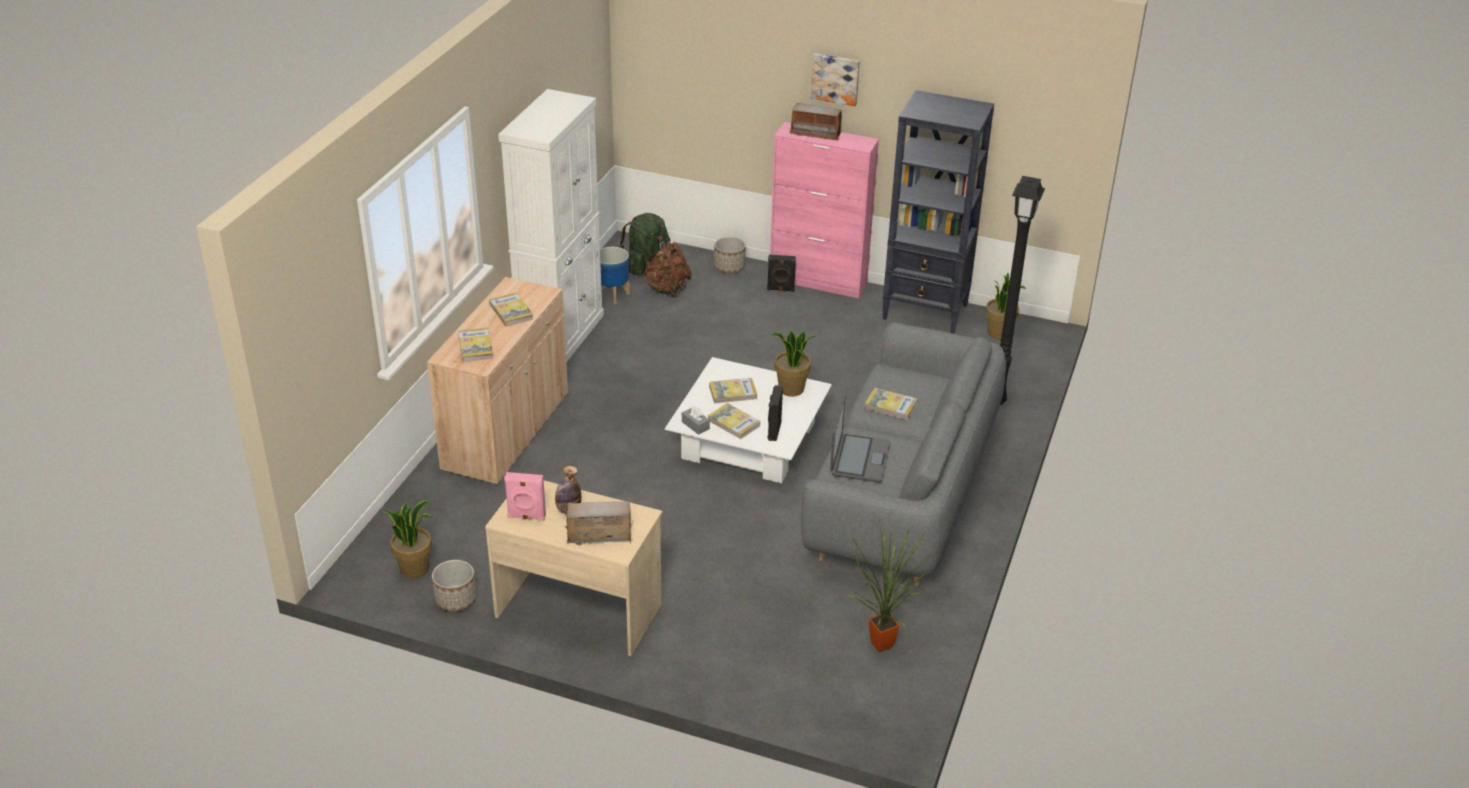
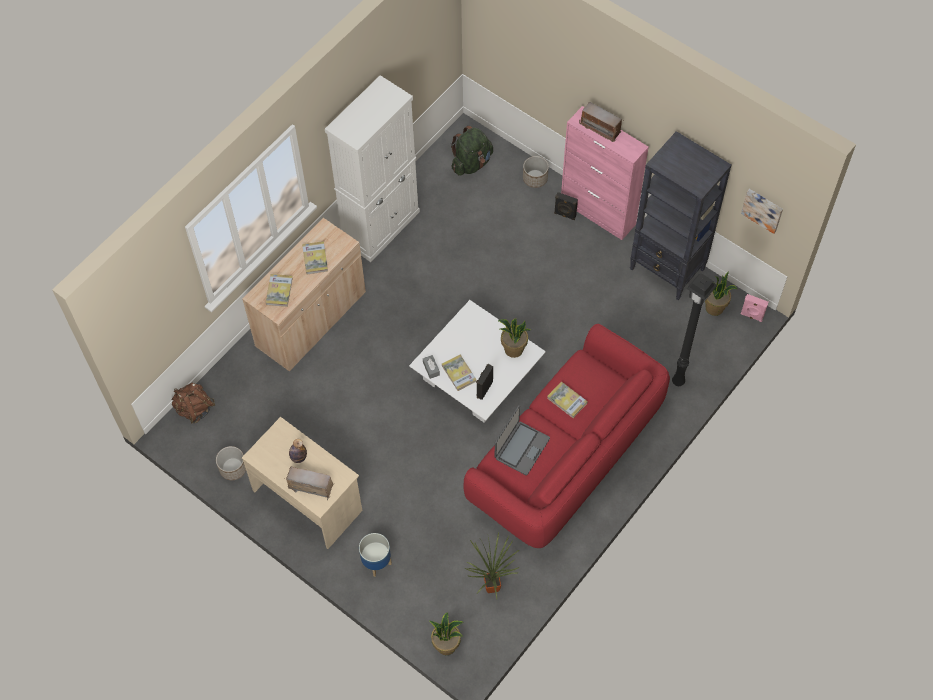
camera: 20 degrees right, 25 degrees up
(415, 568) = (214, 434): potted plant -> potted plant (446, 645)
(526, 517) = (270, 456): pink speaker -> pink speaker (751, 316)
(613, 294) = (434, 189): planter -> planter (377, 562)
(667, 290) = (477, 194): brown backpack -> brown backpack (194, 409)
(733, 392) = (470, 342): book -> none
(835, 78) = (620, 96): picture -> picture (763, 209)
(902, 493) = (565, 455): grey sofa -> red sofa

